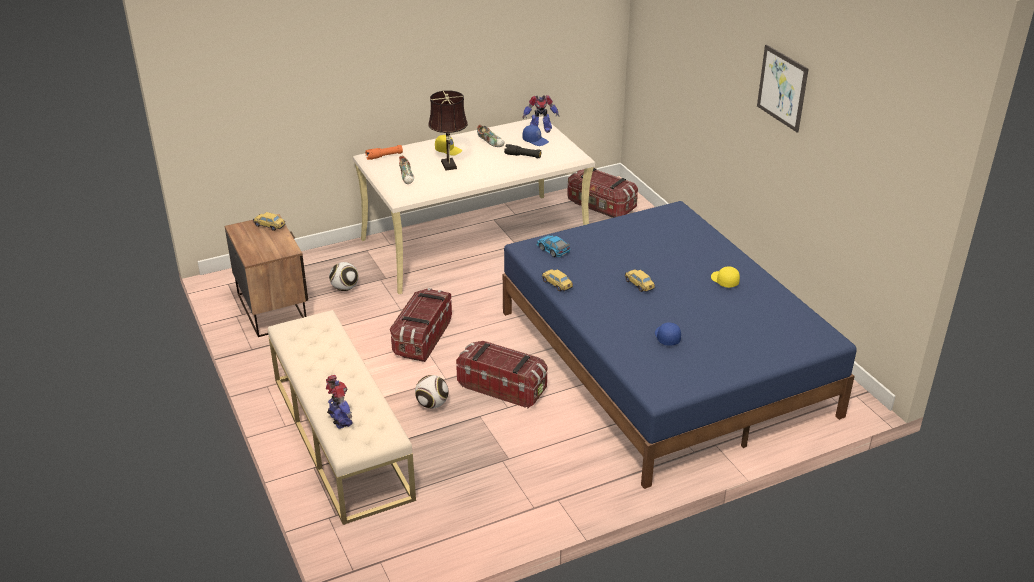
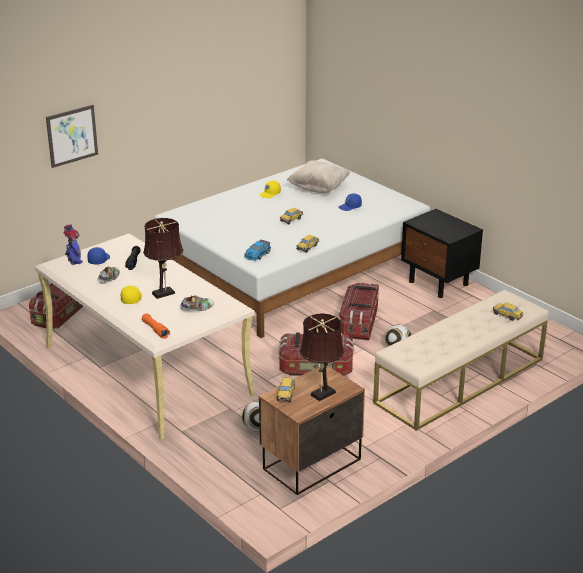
camera: 105 degrees left, 5 degrees down
(254, 242) = (321, 395): none -> brown table lamp
(340, 420) = (507, 315): toy robot -> toy car
(580, 483) = (439, 283): none -> black nightstand
(662, 362) = (294, 267): blue bed -> white bed
(736, 322) = (318, 188): none -> beige pillow
(782, 88) = (178, 76): picture -> picture (72, 136)

